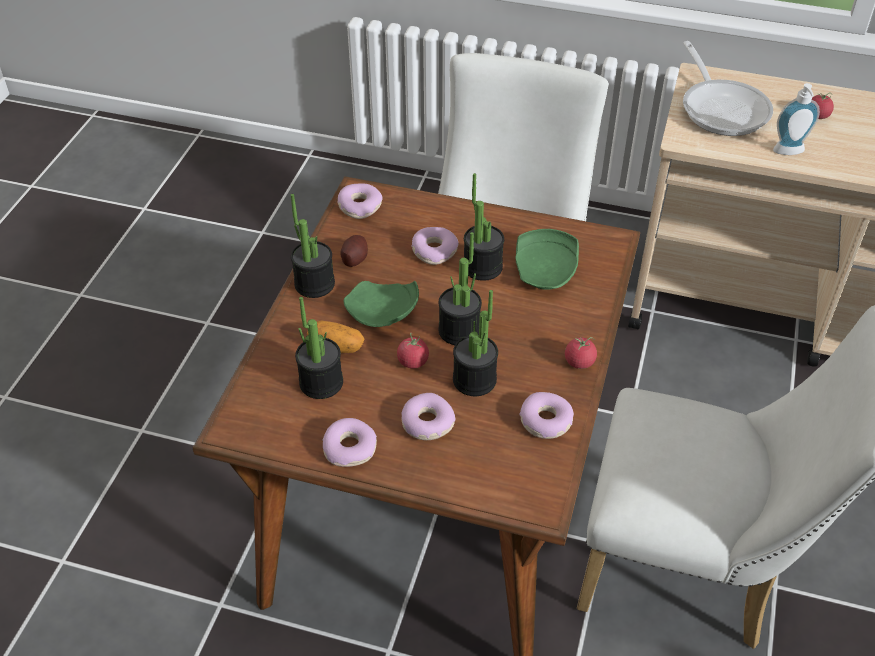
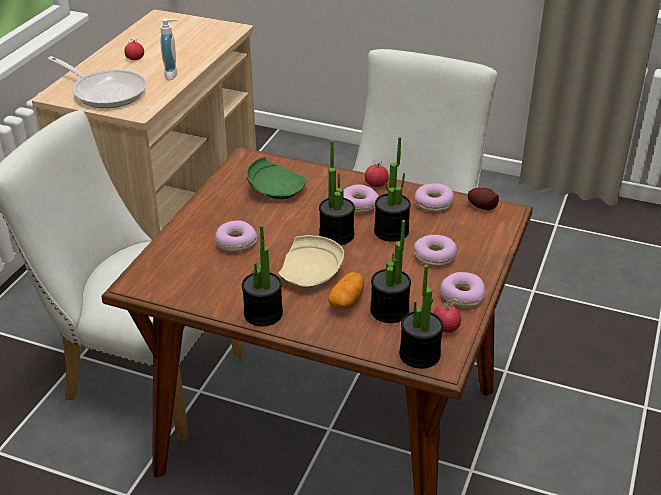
camera: 85 degrees left, 10 degrees down
(354, 258) = (233, 288): potato -> potato (481, 206)
(359, 206) = (157, 284): donut -> donut (358, 205)
(382, 314) = (311, 274): green plate -> beige plate
(413, 361) = (369, 260): tomato -> tomato (445, 328)
(482, 267) = (263, 219): potted plant -> potted plant (419, 354)
(722, 108) = (105, 91): frying pan -> frying pan turned 45 degrees clockwise

